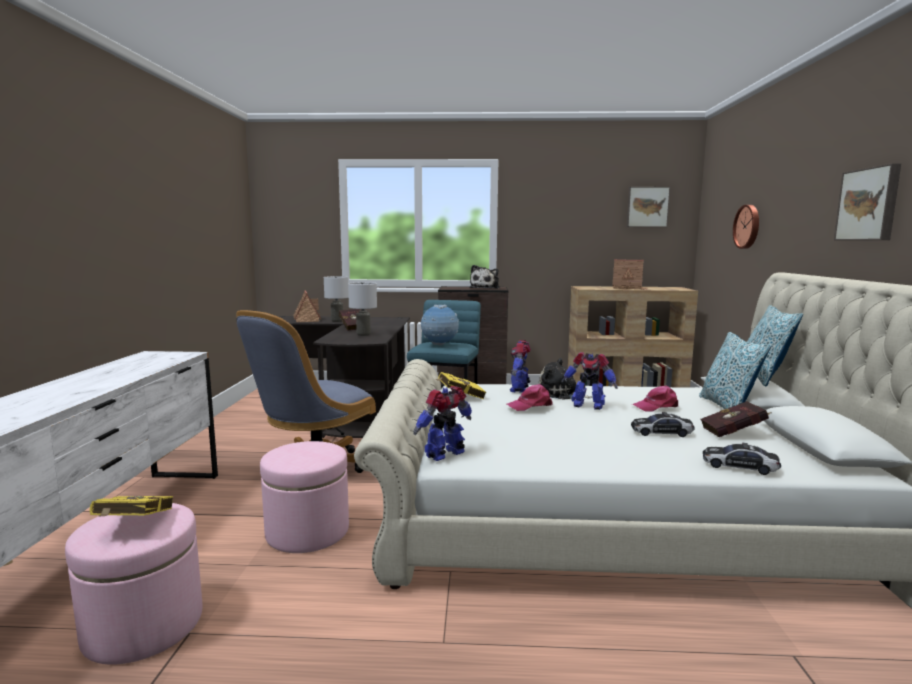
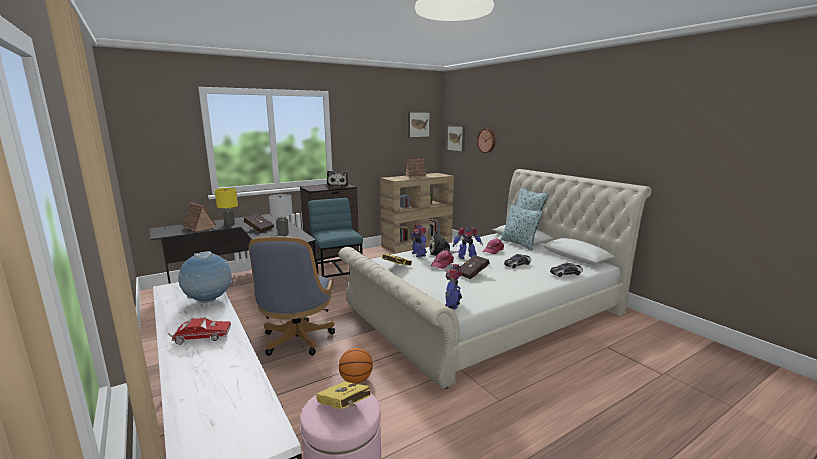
camera: 35 degrees left, 5 degrees up
(57, 392) = (199, 339): none -> toy truck
(307, 531) = (356, 380): pink ottoman -> basketball
(337, 321) = (230, 225): white table lamp -> yellow table lamp
(439, 345) = (337, 233): globe -> globe (209, 301)
(735, 433) = (541, 257): red book -> red book (473, 274)
(869, 204) = (569, 139): picture -> picture (457, 138)

